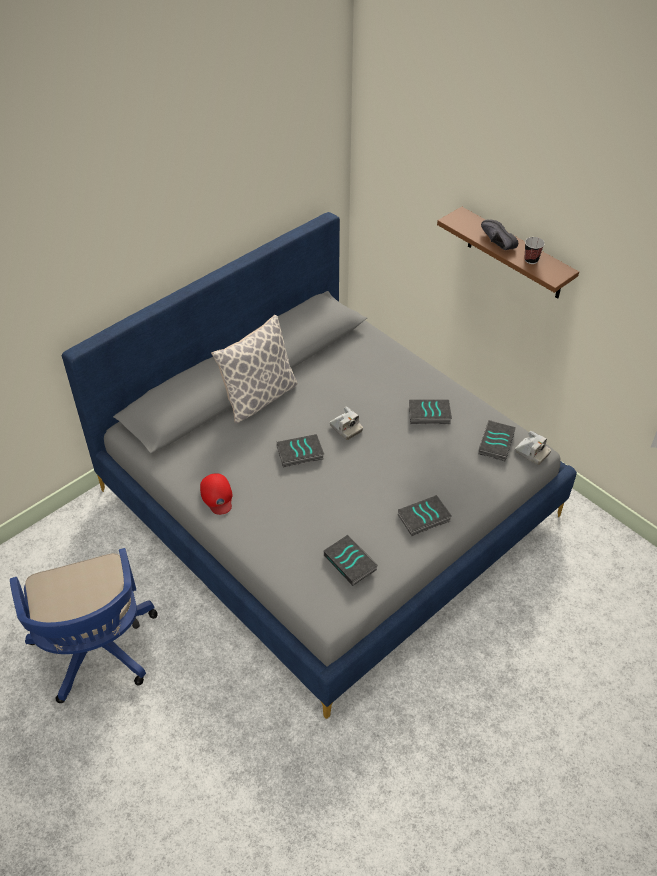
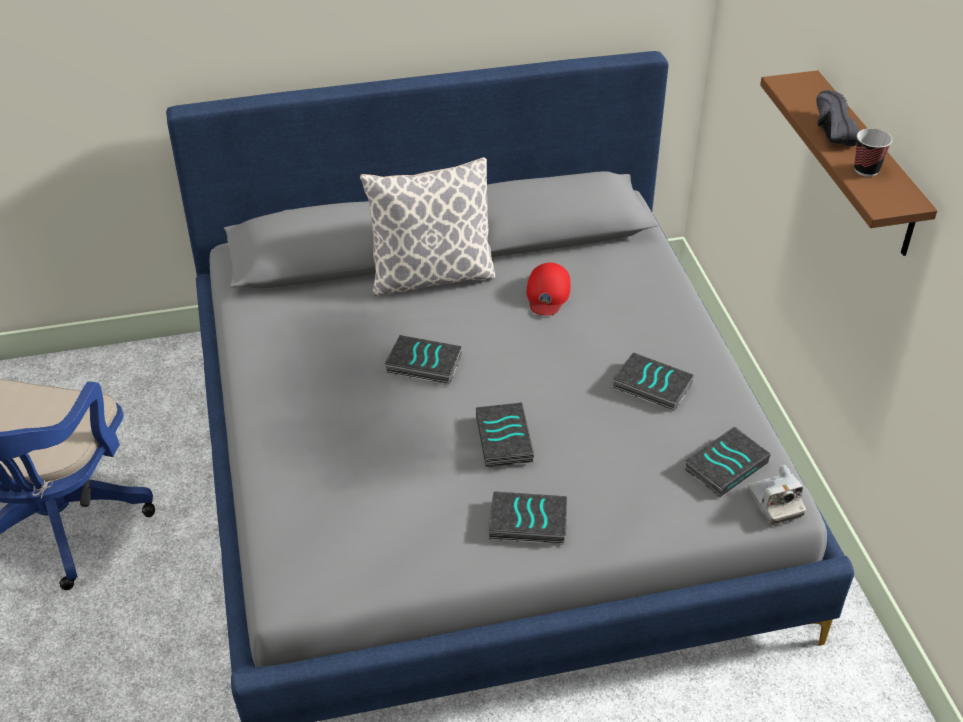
camera: 30 degrees right, 5 degrees down
(217, 496) = (273, 373): red cap -> red cap (547, 294)
(346, 428) = (514, 357): camera -> none
(351, 562) = (370, 534): book -> book (505, 440)

